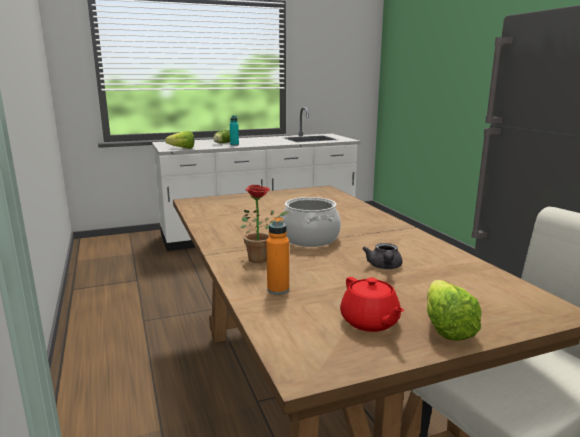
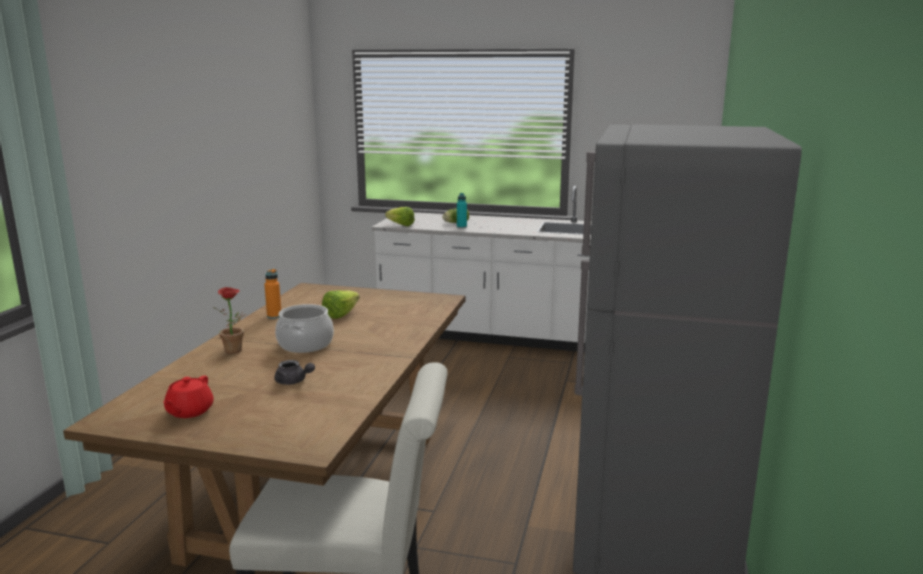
camera: 35 degrees right, 0 degrees up
(278, 290) = (193, 375): orange bottle -> orange bottle (274, 316)
(384, 267) = (293, 382): grey teapot -> grey teapot turned 105 degrees counterclockwise
(445, 324) = (223, 429): lettuce -> lettuce (344, 314)

